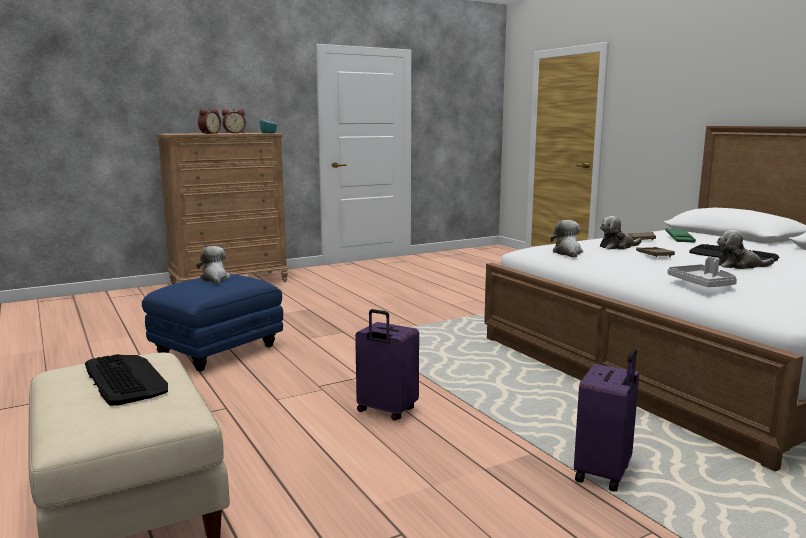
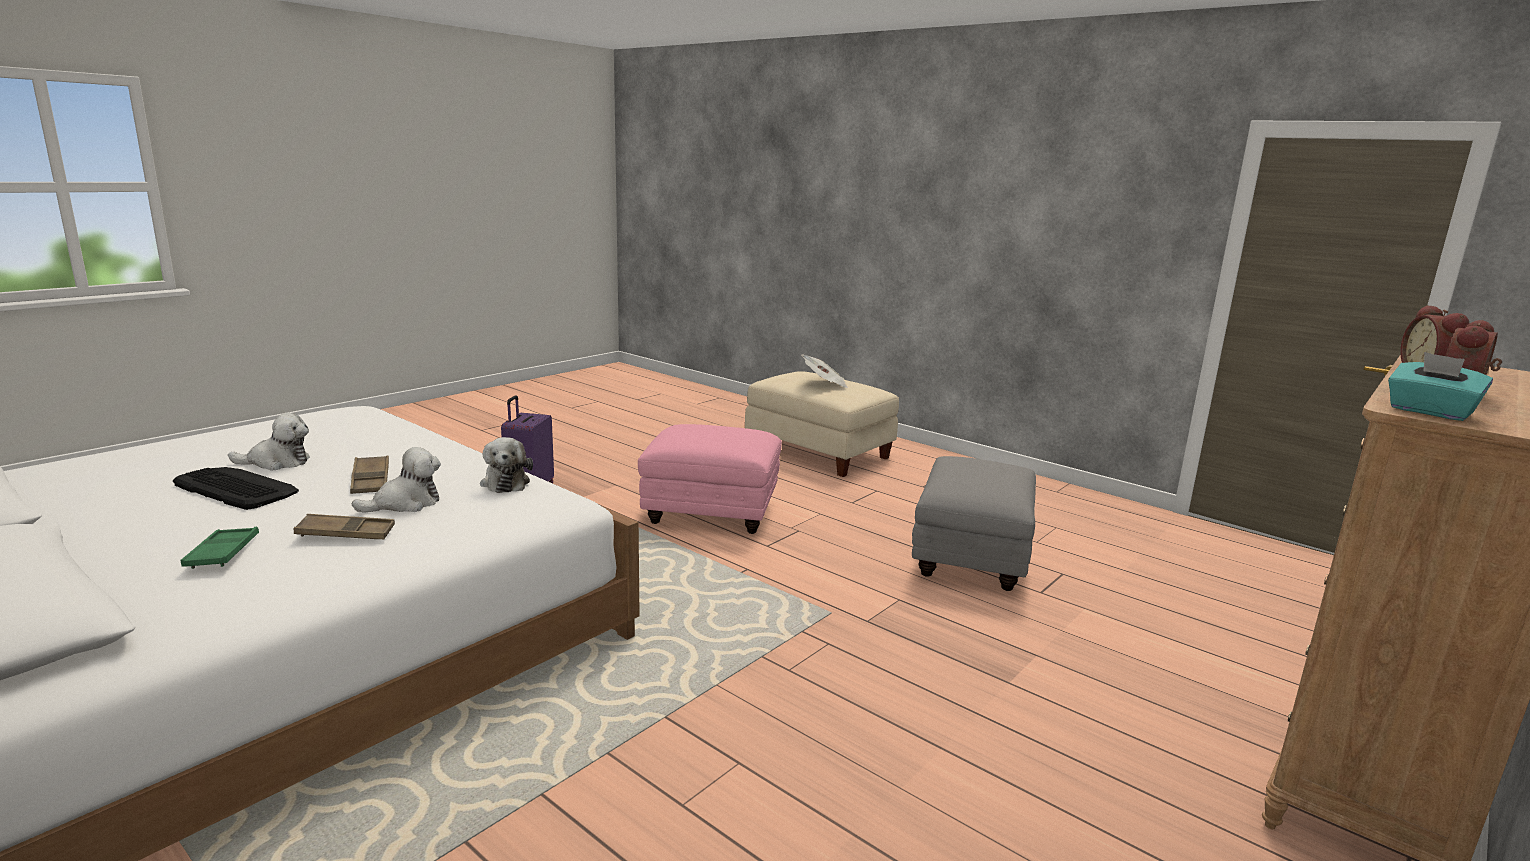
camera: 160 degrees right, 5 degrees up
(125, 379) = (825, 384): keyboard -> newspaper
(215, 279) = (988, 476): plush toy -> none
(216, 352) = (971, 558): blue ottoman -> grey ottoman
(386, 411) = (712, 514): purple suitcase -> pink ottoman
(703, 284) = (387, 427): grey tray -> none

